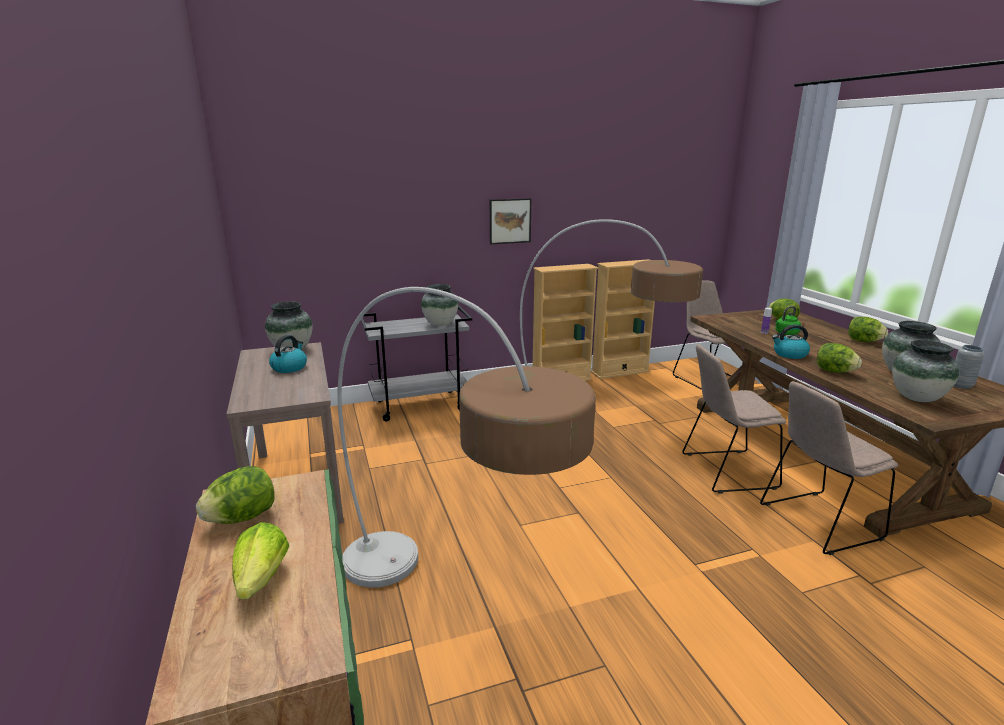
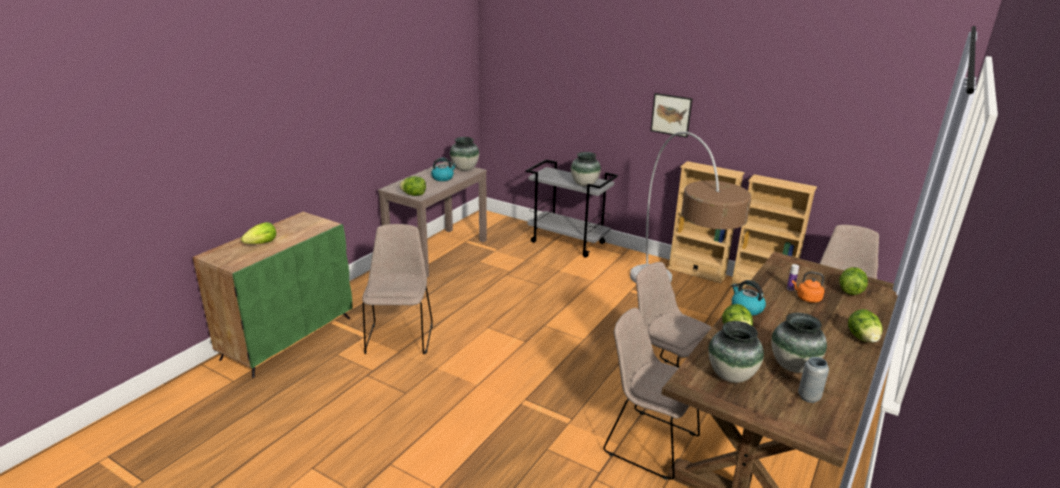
camera: 50 degrees right, 5 degrees up
(242, 518) = (292, 225): lettuce -> lettuce (414, 195)
(457, 608) = (399, 336): floor lamp -> beige chair
(785, 333) = (807, 298): green kettle -> orange kettle

